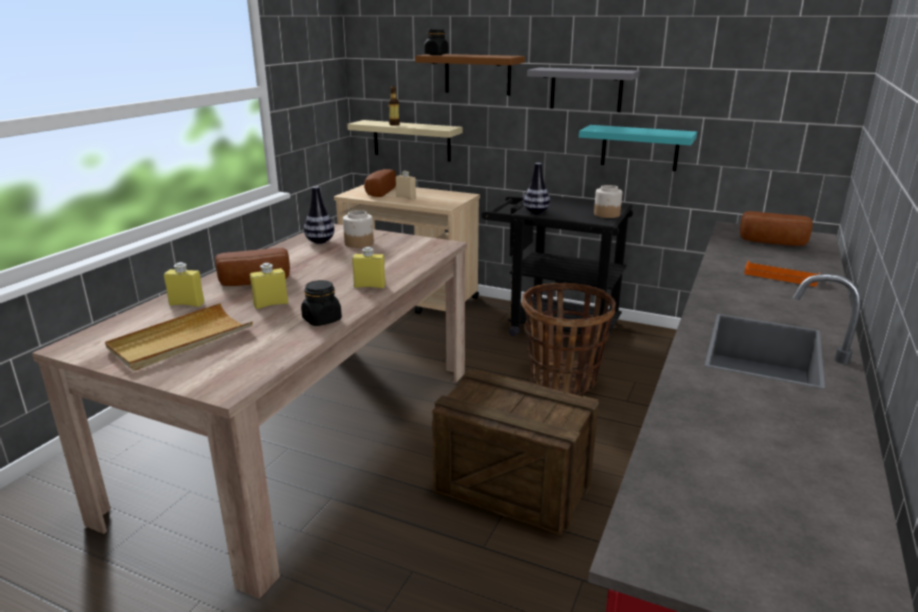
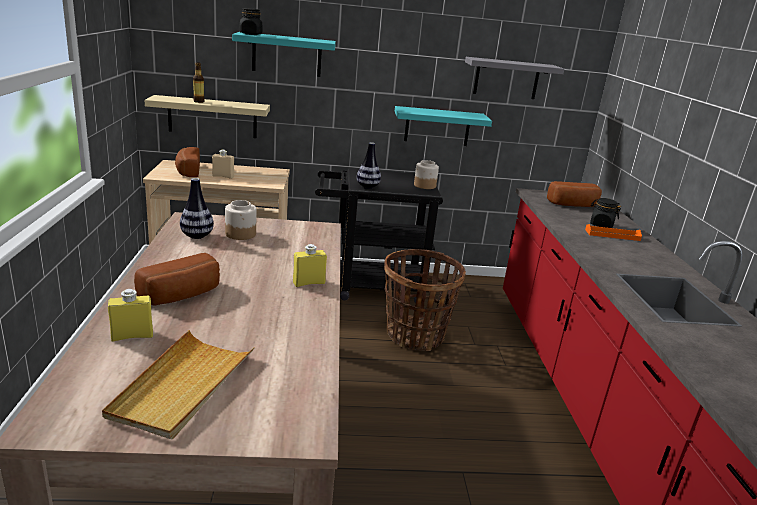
camera: 30 degrees left, 0 degrees up
(271, 304) = (233, 320): yellow bottle -> none
(321, 320) = (307, 330): black jar -> black jar (601, 225)
(477, 74) = (287, 55): brown shelf -> turquoise shelf
(512, 487) = (451, 445): crate -> none
(586, 89) = (392, 75): grey shelf -> grey shelf (506, 78)

